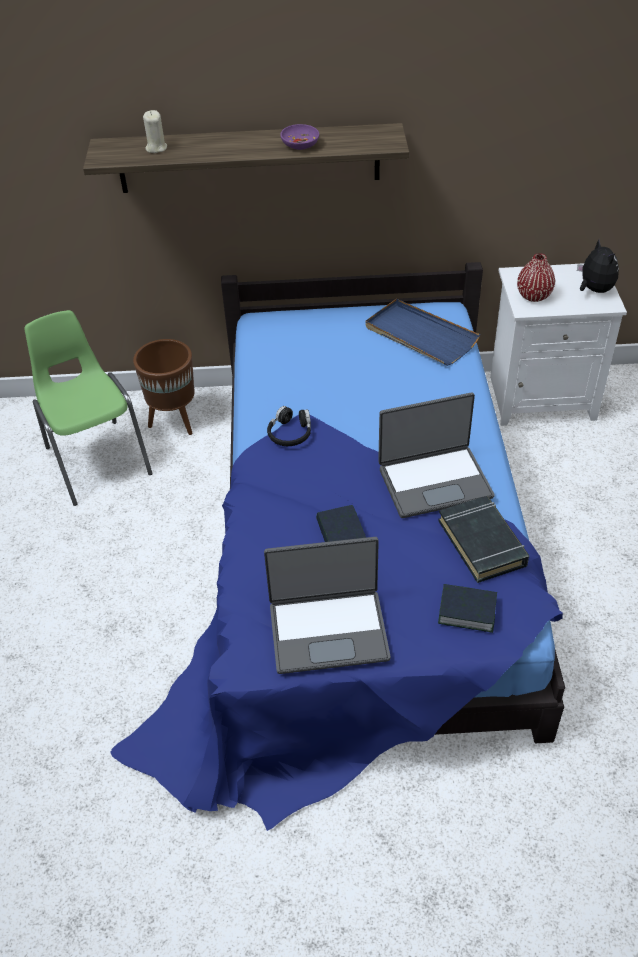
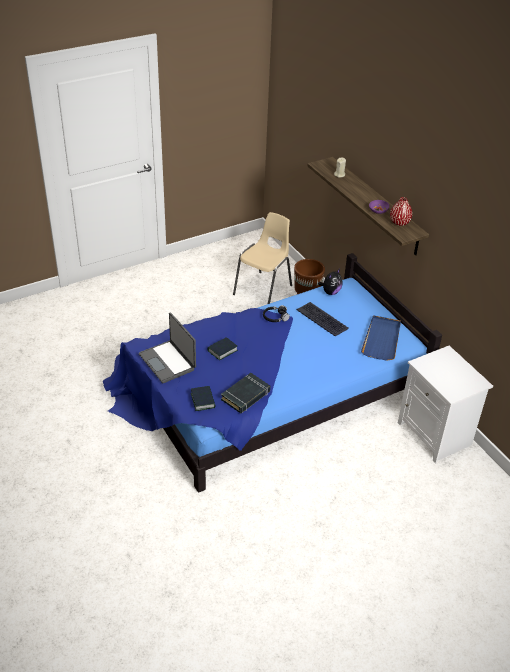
camera: 60 degrees right, 5 degrees down
(97, 460) = (264, 290): green chair -> beige chair
(330, 380) = (322, 319): none -> keyboard
(434, 481) = (275, 371): laptop -> none
(533, 296) = (433, 364): red vase -> red vase (399, 222)
(594, 290) = (460, 386): plush toy -> plush toy (330, 292)

